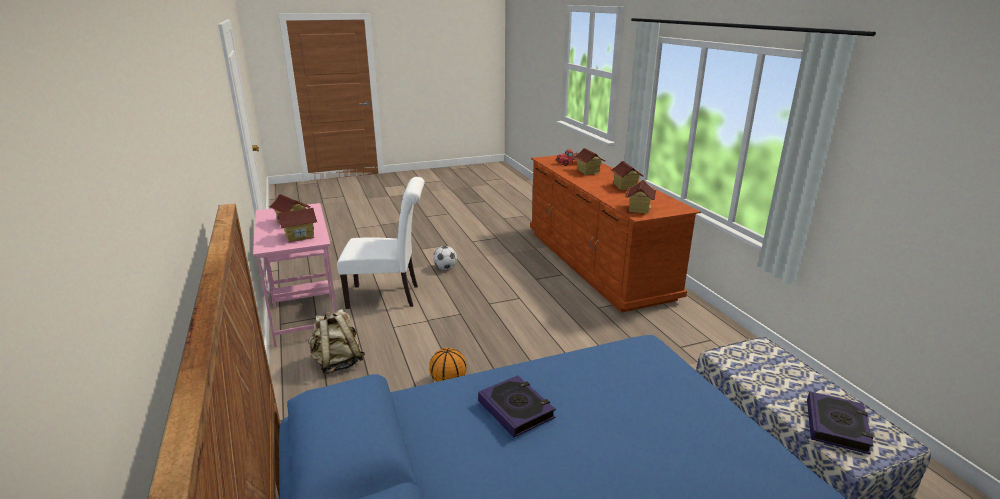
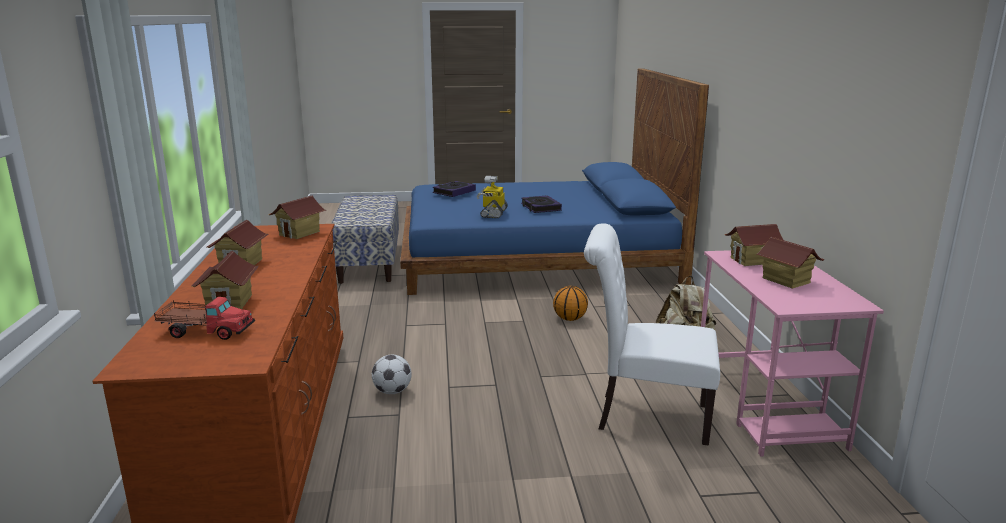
camera: 165 degrees left, 5 degrees down
(445, 268) = (543, 462): football -> football (392, 391)
(577, 375) = (493, 213): none -> toy robot
(836, 426) = (372, 202): book -> book (454, 192)

